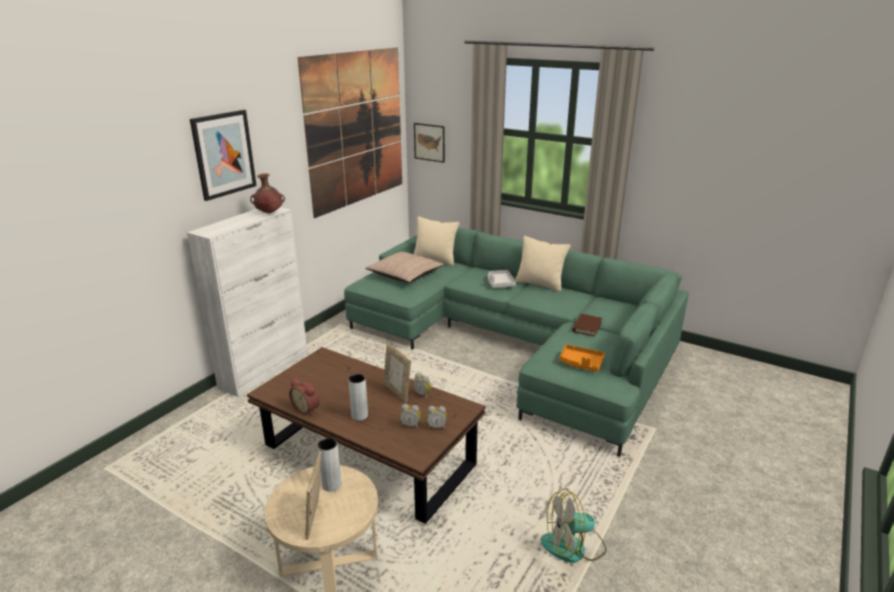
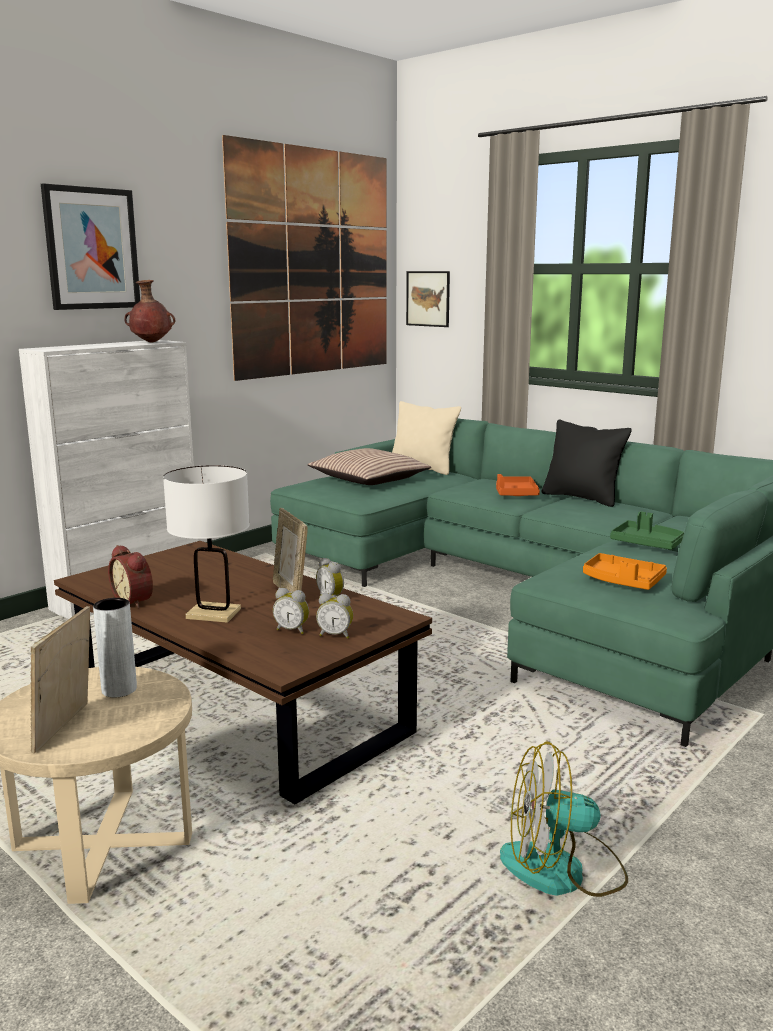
camera: 10 degrees right, 10 degrees down
(359, 415) = (214, 614): grey vase -> white table lamp
(500, 283) = (515, 494): grey tray -> orange tray
(540, 284) = (582, 498): beige pillow -> black pillow
(587, 327) = (647, 544): brown book -> green tray

